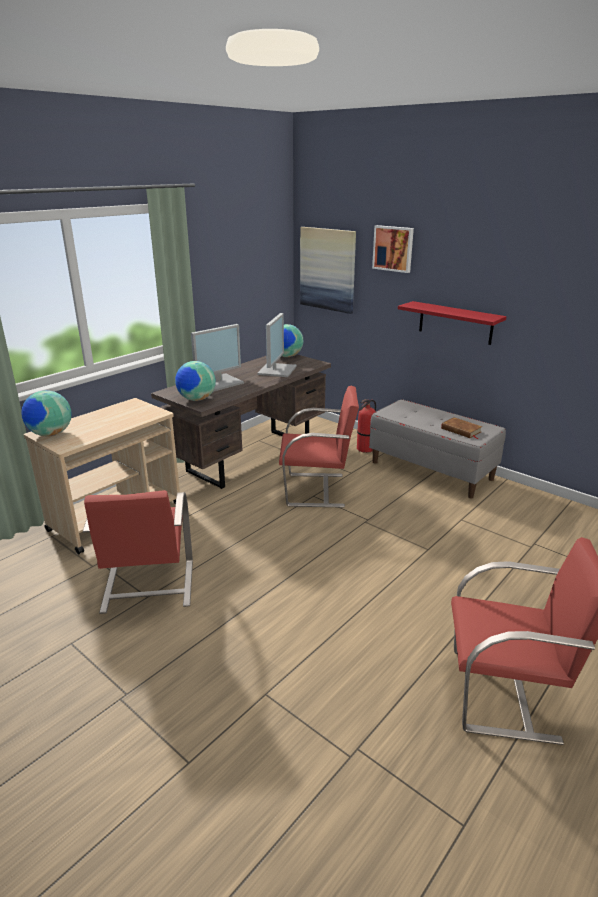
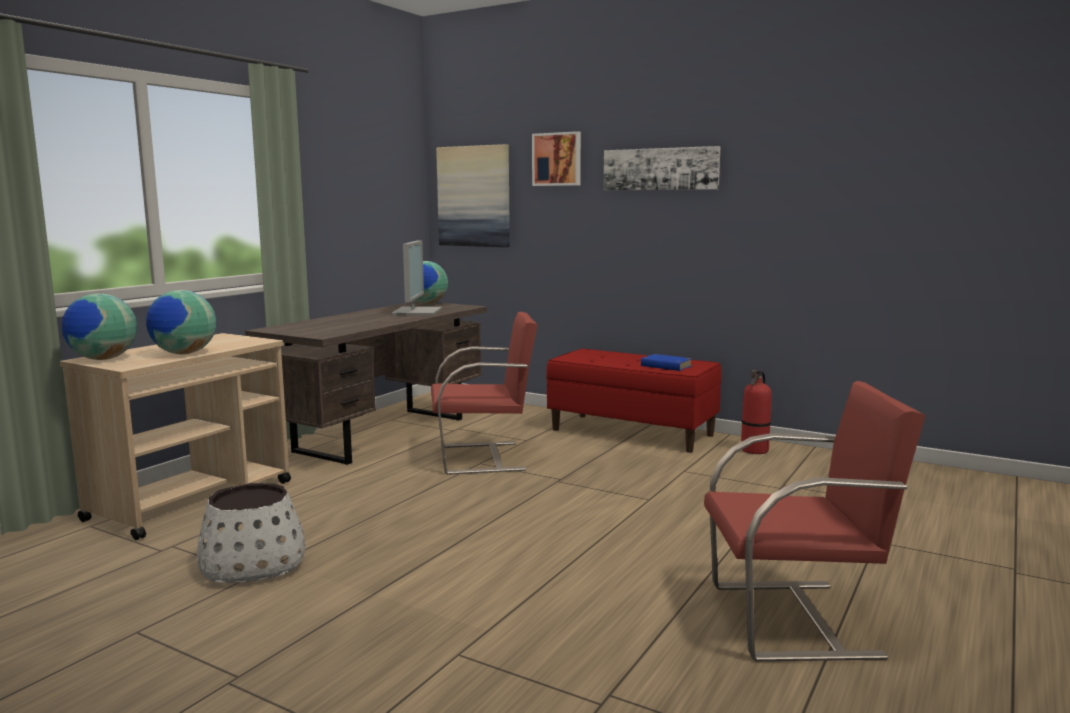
camera: 10 degrees left, 15 degrees down
(148, 587) = (253, 564): red chair -> white planter
(196, 399) = (312, 332): globe -> globe (183, 353)
(220, 382) = (341, 321): monitor -> none
(365, 449) = (539, 419): fire extinguisher -> fire extinguisher (755, 450)
(431, 470) = (632, 432): grey bench -> red bench
(455, 323) = (642, 239): red shelf -> none
(461, 430) = (666, 366): brown book -> blue book
(475, 268) = (660, 169): none -> picture

